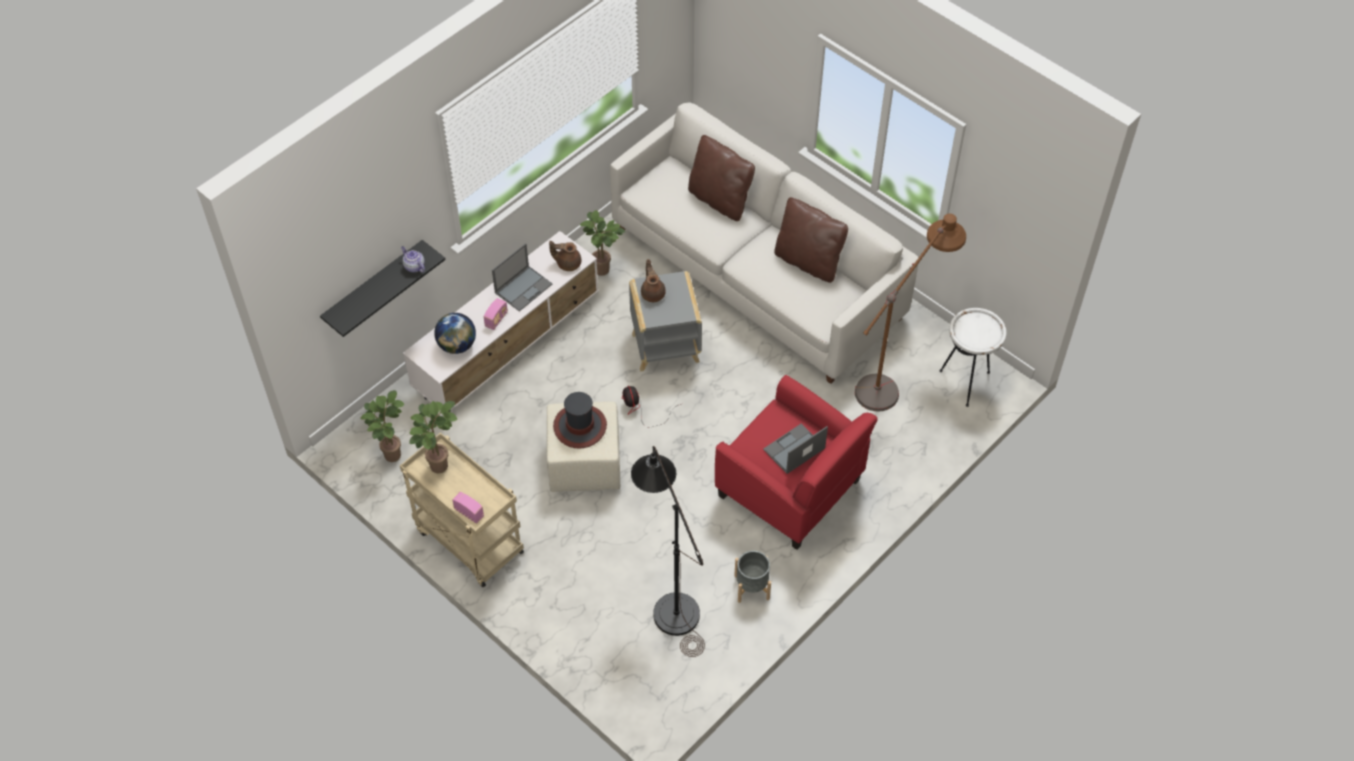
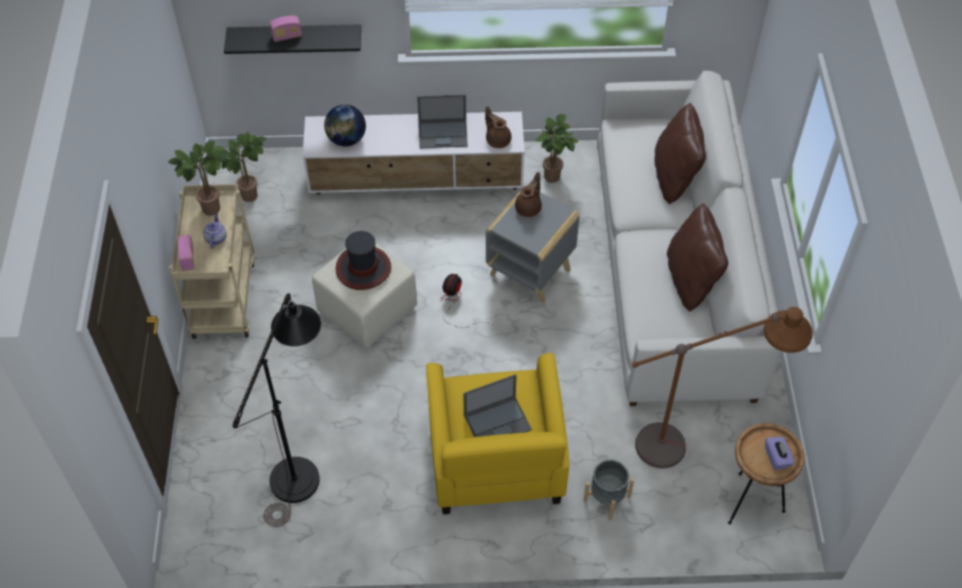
camera: 45 degrees right, 0 degrees up
(414, 266) = (330, 39): teapot -> teapot (216, 238)
(496, 319) = (396, 142): radio -> radio (287, 36)
(751, 587) = (373, 511): grey planter -> grey planter (606, 498)
(790, 489) = (495, 462): red armchair -> yellow armchair
(793, 449) = (498, 422): laptop -> laptop turned 150 degrees clockwise
(965, 382) = (751, 502): white side table -> brown side table
(984, 329) = (777, 458): none -> purple tissue box

